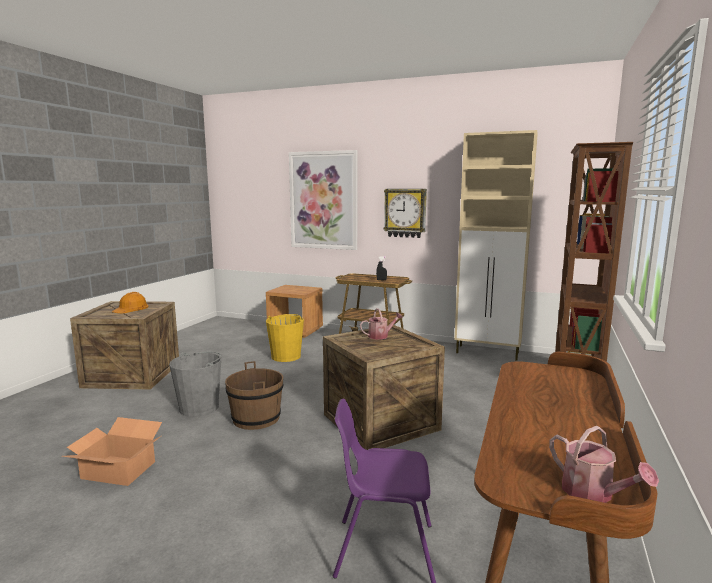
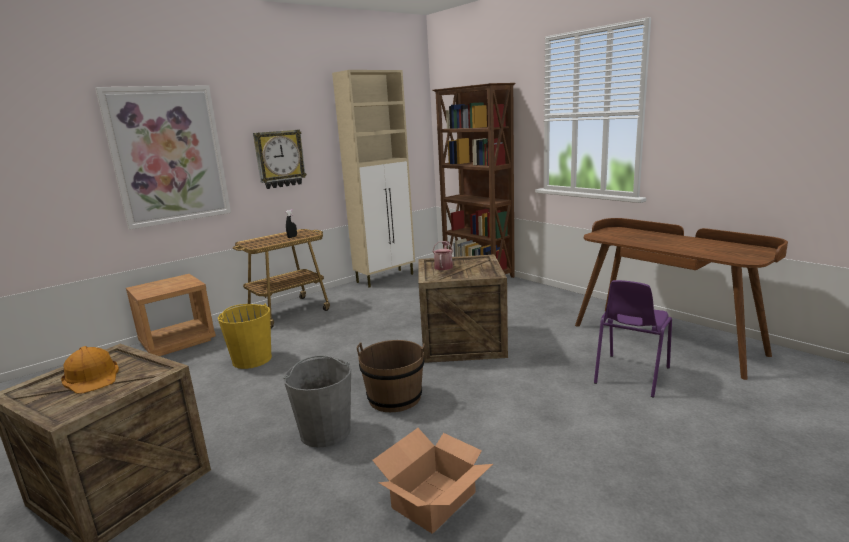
camera: 60 degrees left, 5 degrees up
(593, 494) = (756, 250): watering can -> none

